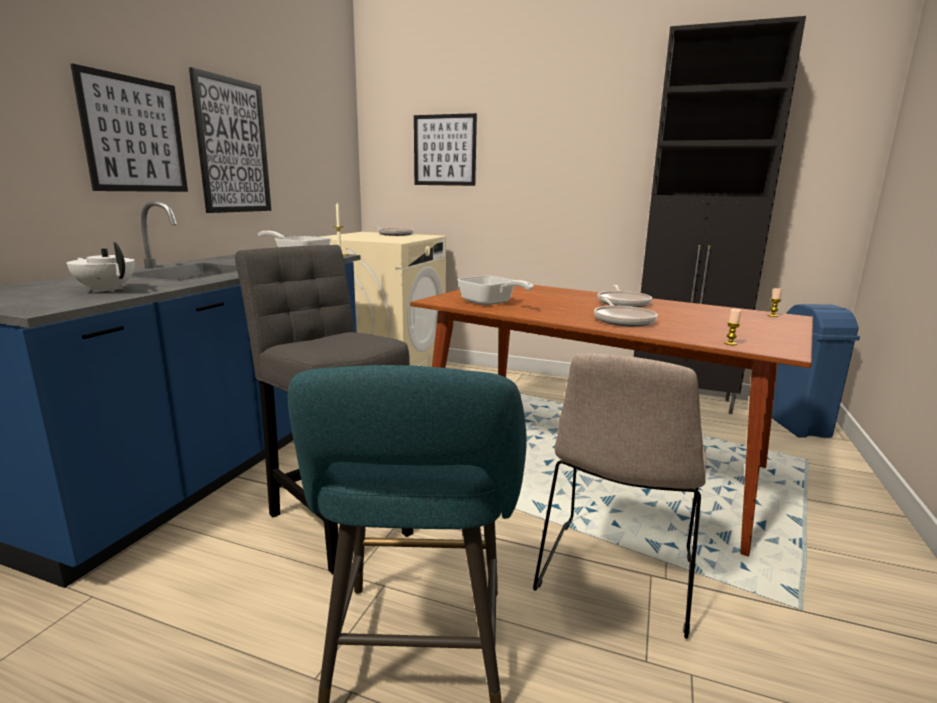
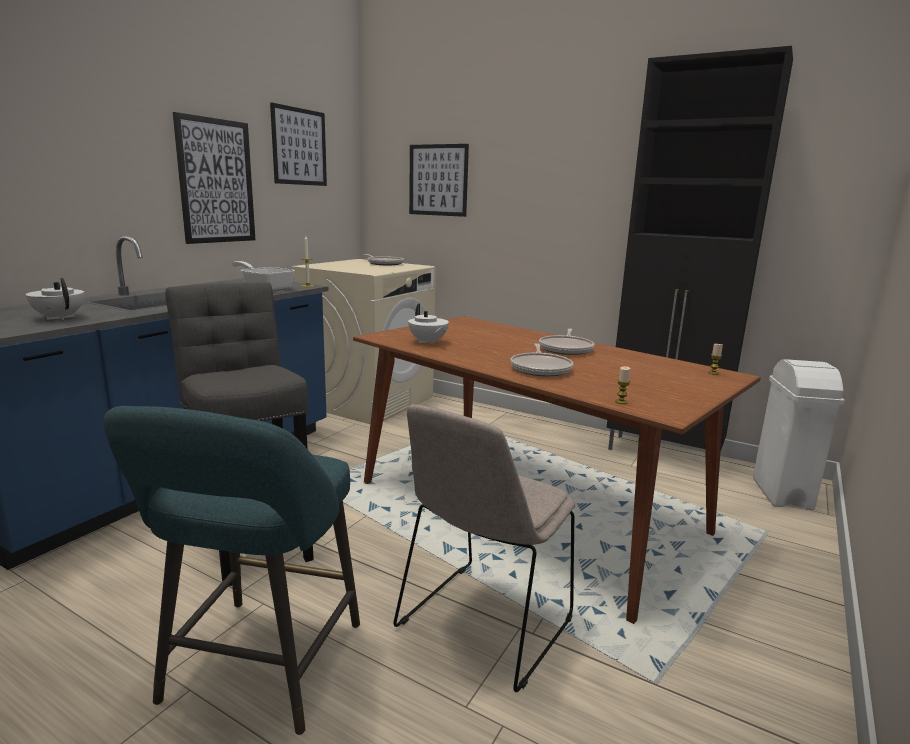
camera: 10 degrees right, 0 degrees up
(135, 135) = (116, 176): picture -> picture (299, 147)
(490, 303) = (428, 342): frying pan -> white teapot
(798, 426) = (781, 494): blue trash can -> white trash can

